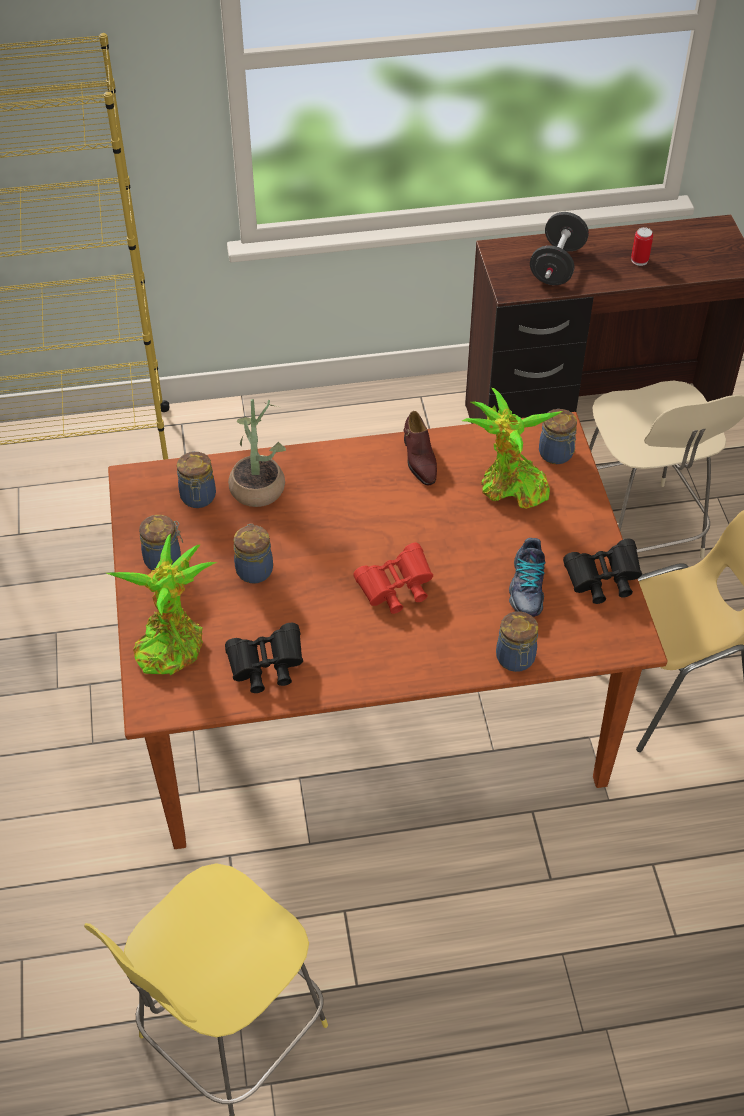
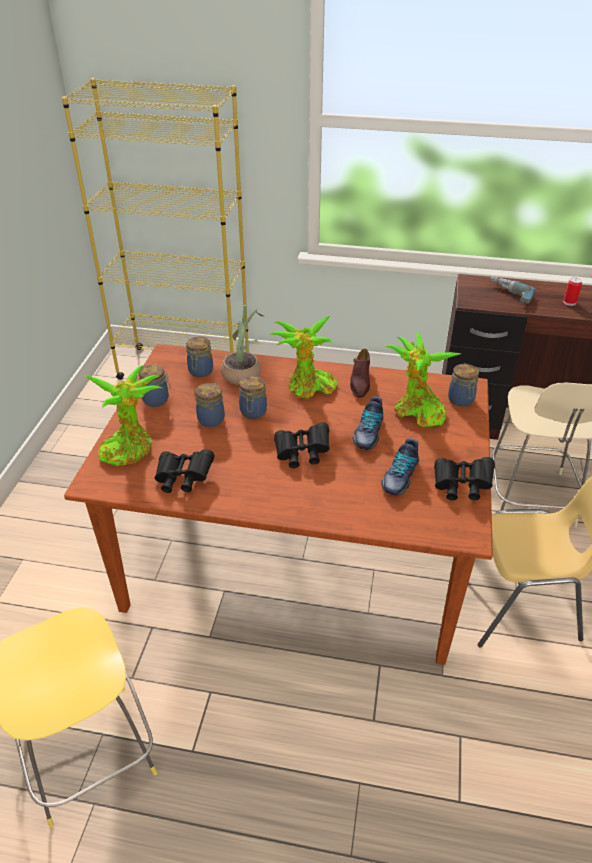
camera: 20 degrees right, 10 degrees down
(357, 487) = (308, 388): none -> potted plant
(396, 589) = (302, 454): red binoculars -> black binoculars
(462, 535) = (368, 432): none -> shoe
(515, 659) = (368, 521): jar -> jar (253, 412)
(557, 266) = (508, 295): black dumbbell -> power drill

